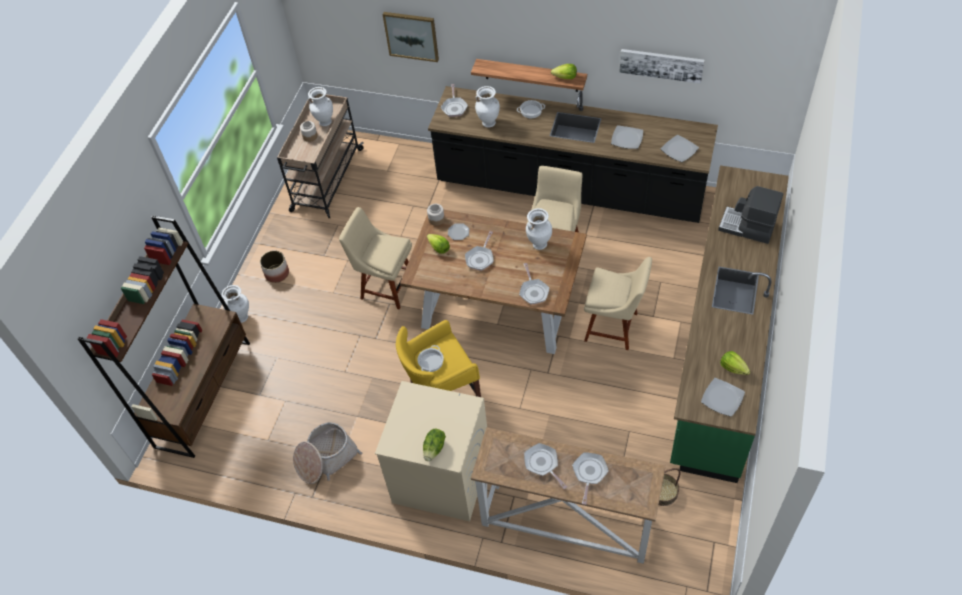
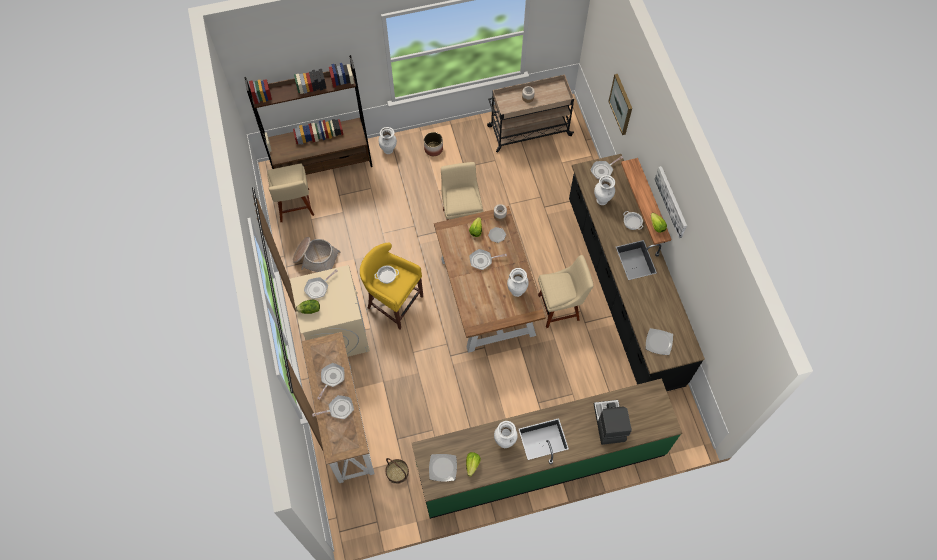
camera: 55 degrees right, 10 degrees up
(325, 122) = (546, 99): white vase -> white vase (505, 441)
(533, 291) = (474, 308): frying pan -> frying pan (318, 288)
(614, 327) = (512, 381): beige chair -> beige chair (295, 207)
(627, 138) = (647, 300): plate -> none
(661, 64) = (699, 284): picture -> picture (671, 201)

